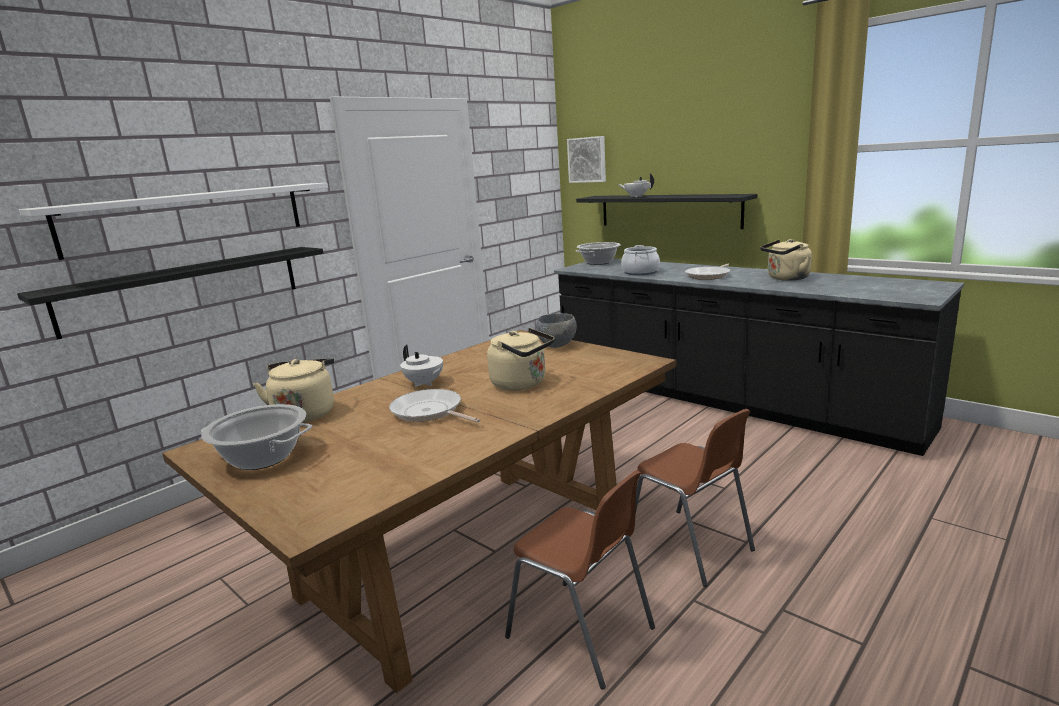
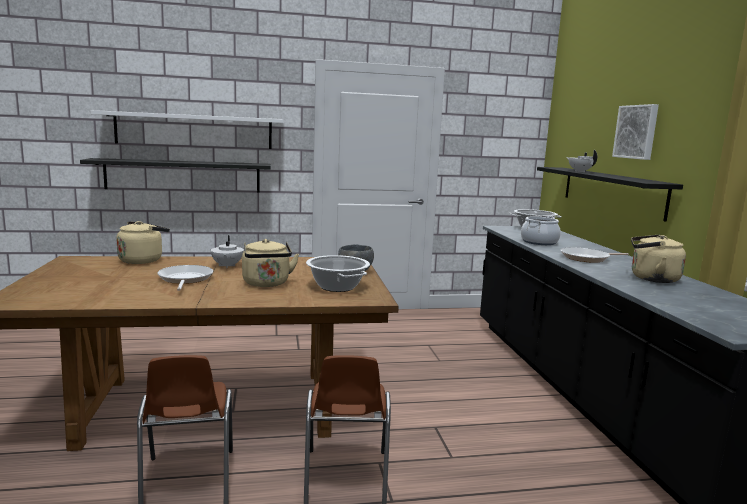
camera: 35 degrees right, 5 degrees down
(263, 457) = (75, 271): cooking pot -> cooking pot (337, 287)
(587, 159) = (564, 132): picture -> picture (637, 132)

